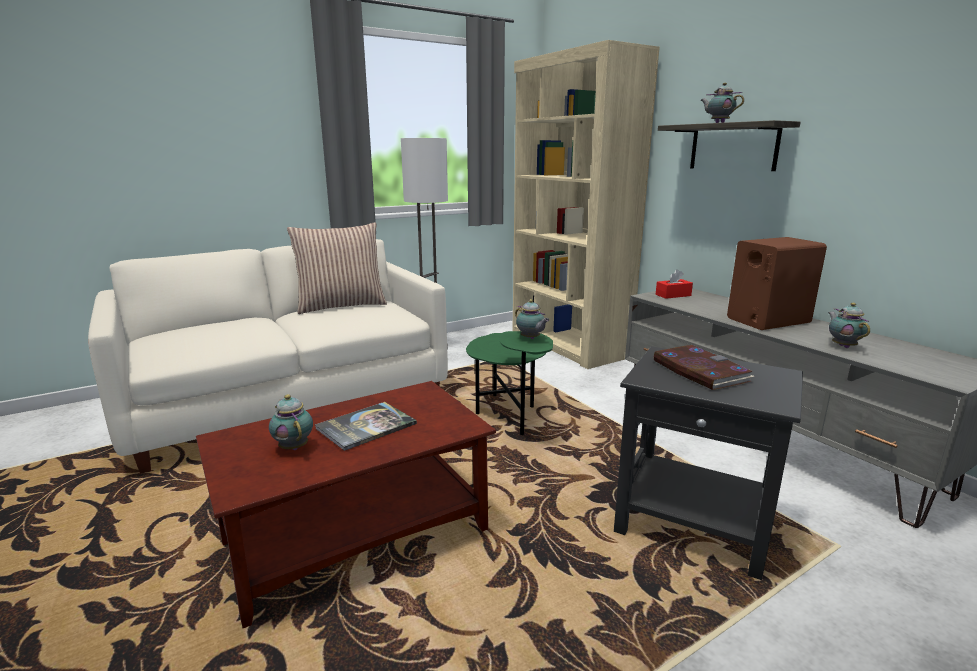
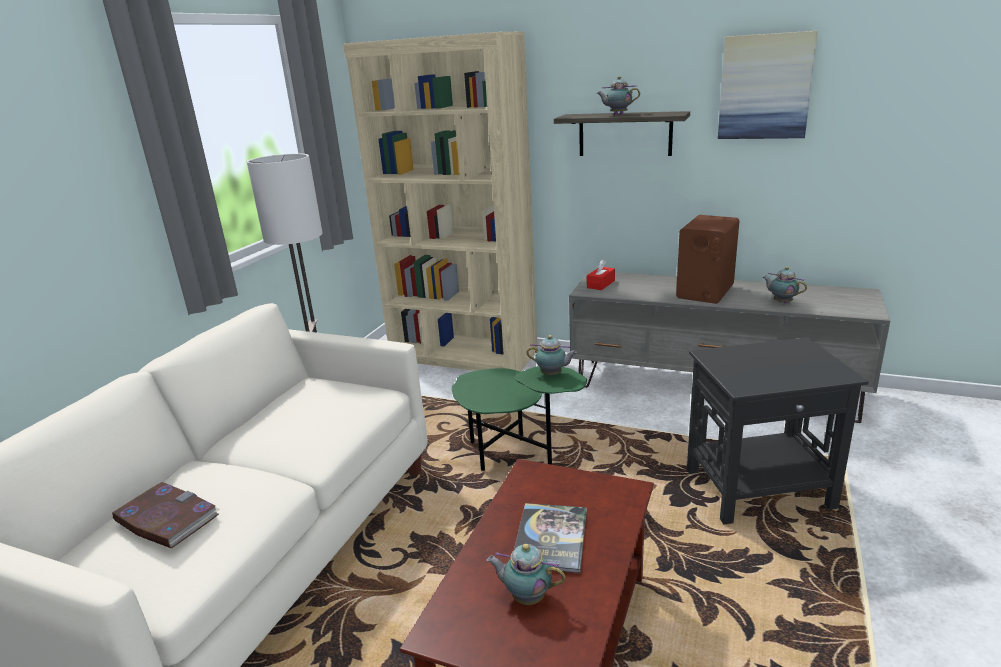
camera: 35 degrees left, 5 degrees up
(341, 305) = (275, 406): pillow -> none
(699, 371) = (758, 363): book -> book (166, 518)
(889, 91) = (765, 87): none -> picture

